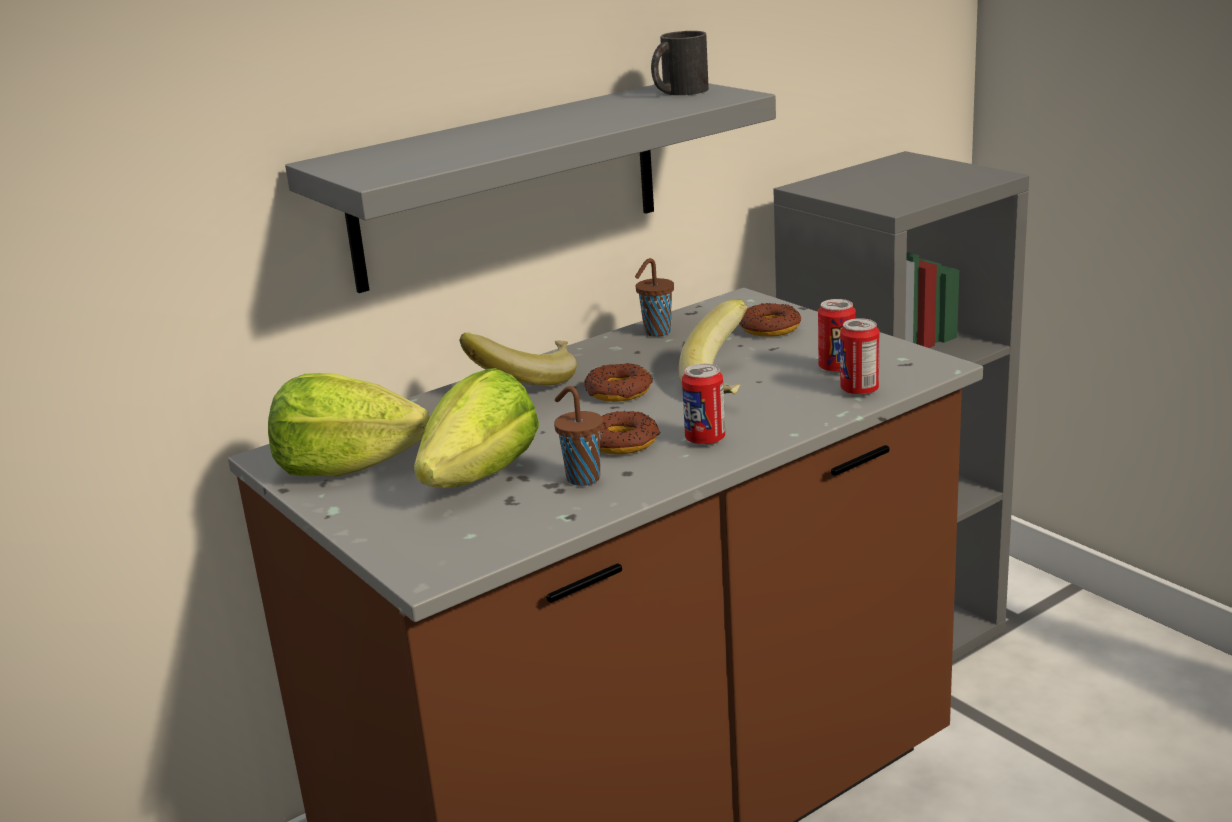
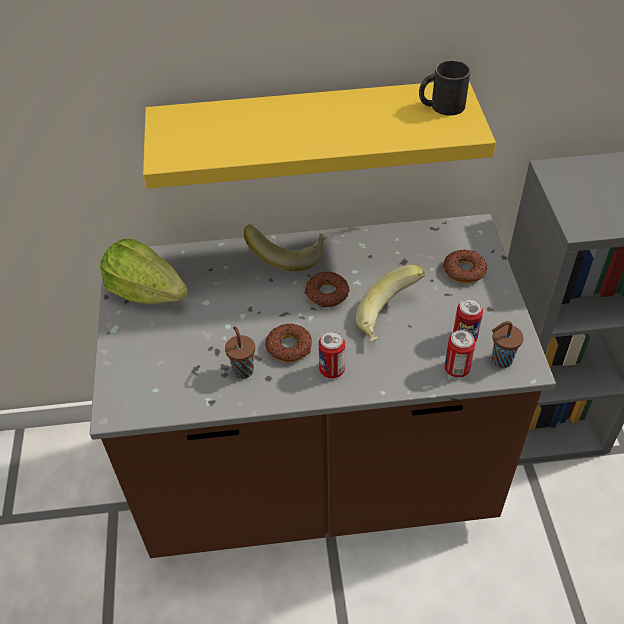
camera: 30 degrees right, 25 degrees up
(481, 476) = (198, 339): lettuce -> none
(507, 184) = (310, 131): grey shelf -> yellow shelf
(656, 333) = (396, 241): brown cup -> brown cup (500, 360)

